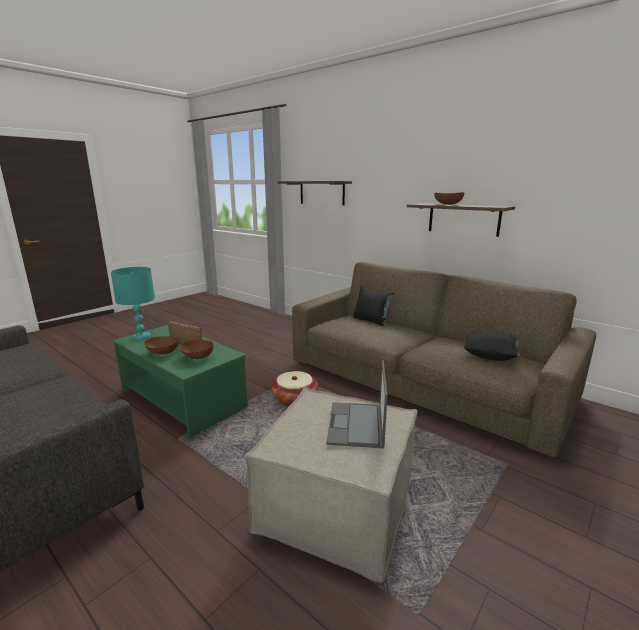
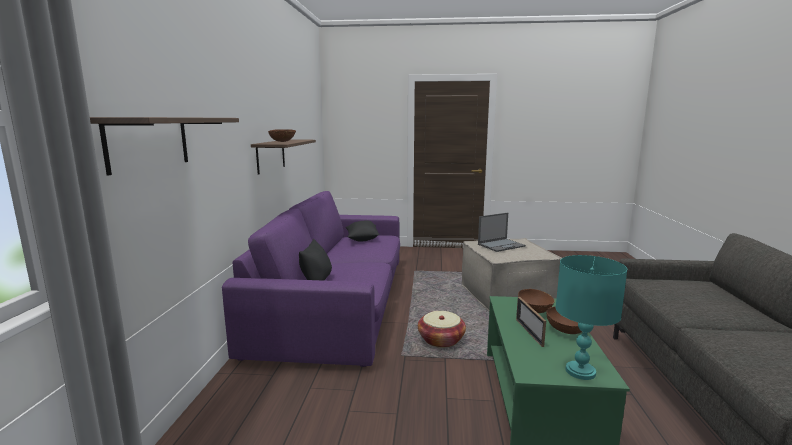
camera: 125 degrees left, 5 degrees down
(422, 380) = (337, 301): brown sofa -> purple sofa

